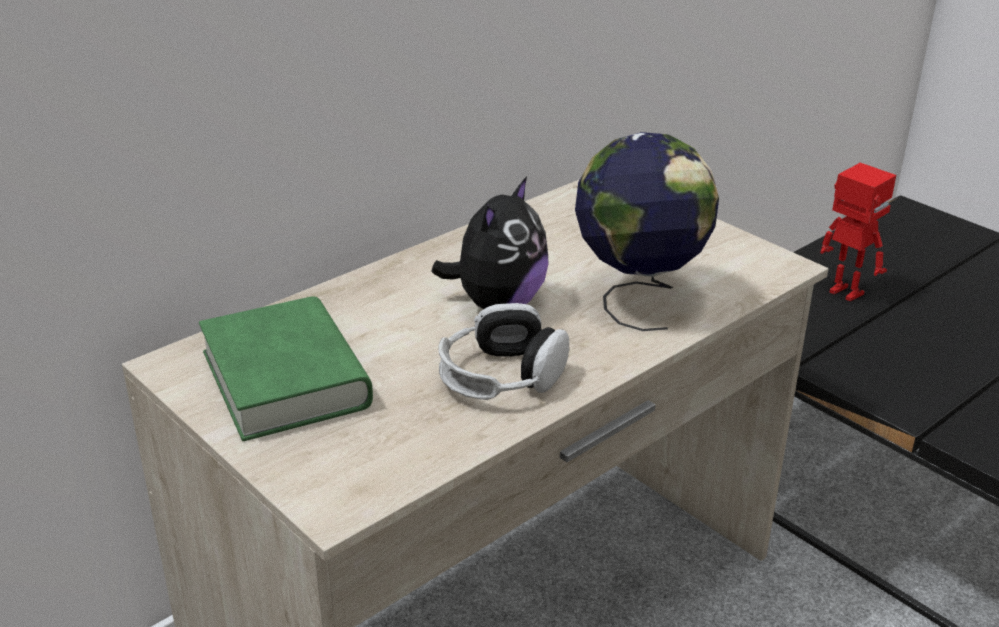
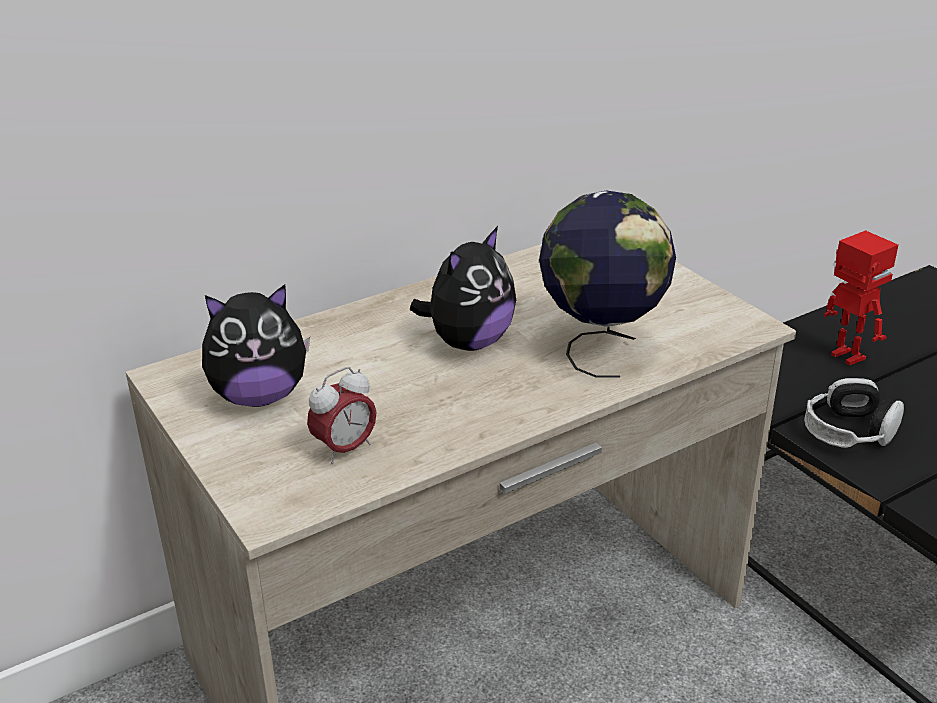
camera: 10 degrees right, 0 degrees up
(285, 379) = (259, 396): green book -> plush toy
(398, 430) = (345, 449): none -> alarm clock
(501, 376) = (452, 409): headphones -> headphones (849, 431)

